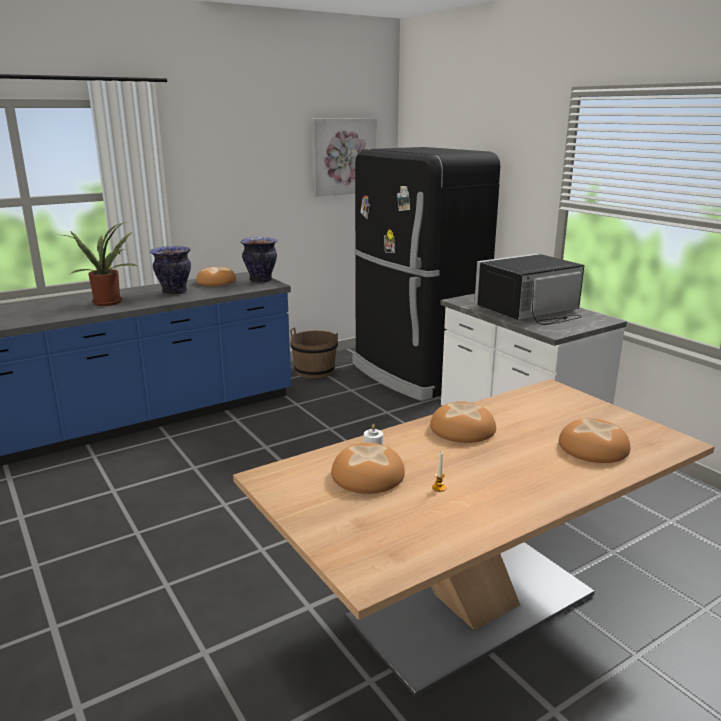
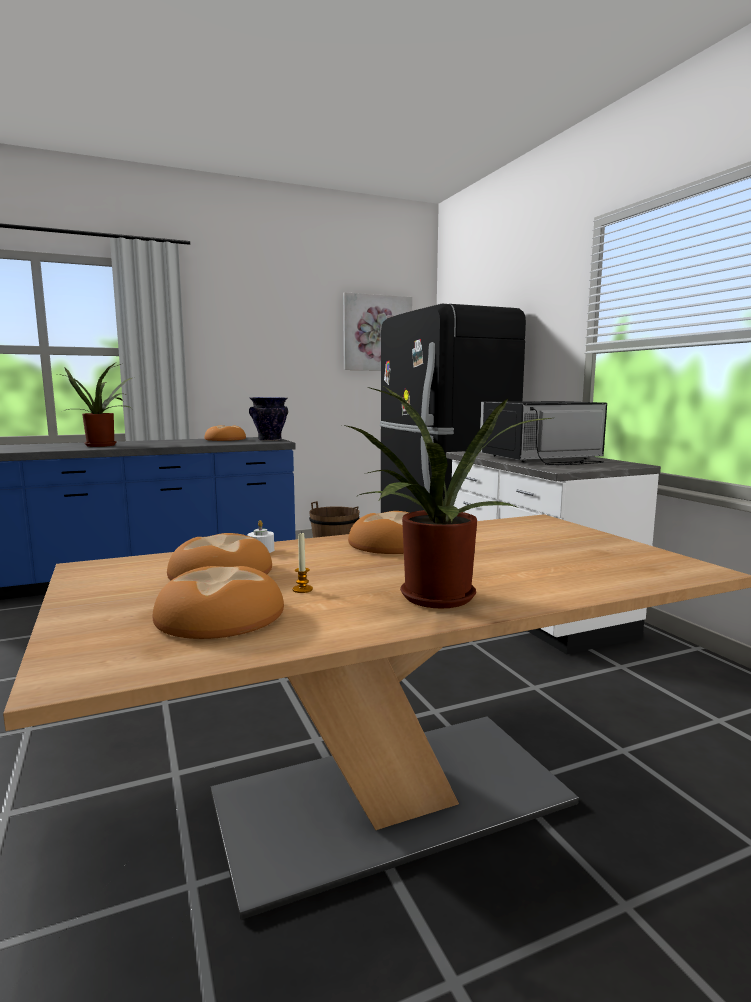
camera: 10 degrees right, 10 degrees down
(174, 292) = (174, 443): vase -> none
(531, 490) = (434, 600): none -> potted plant
(593, 447) = (561, 567): bread -> bread (221, 615)

